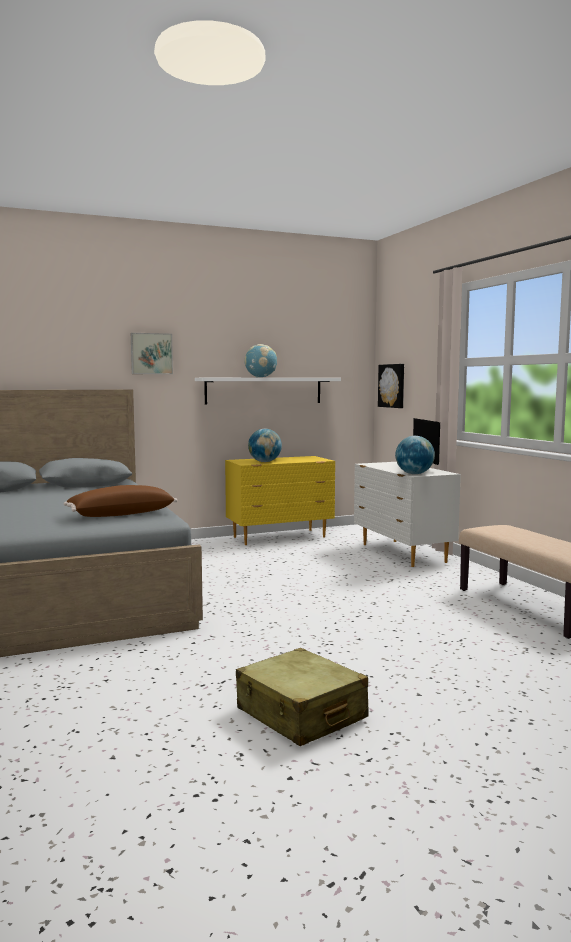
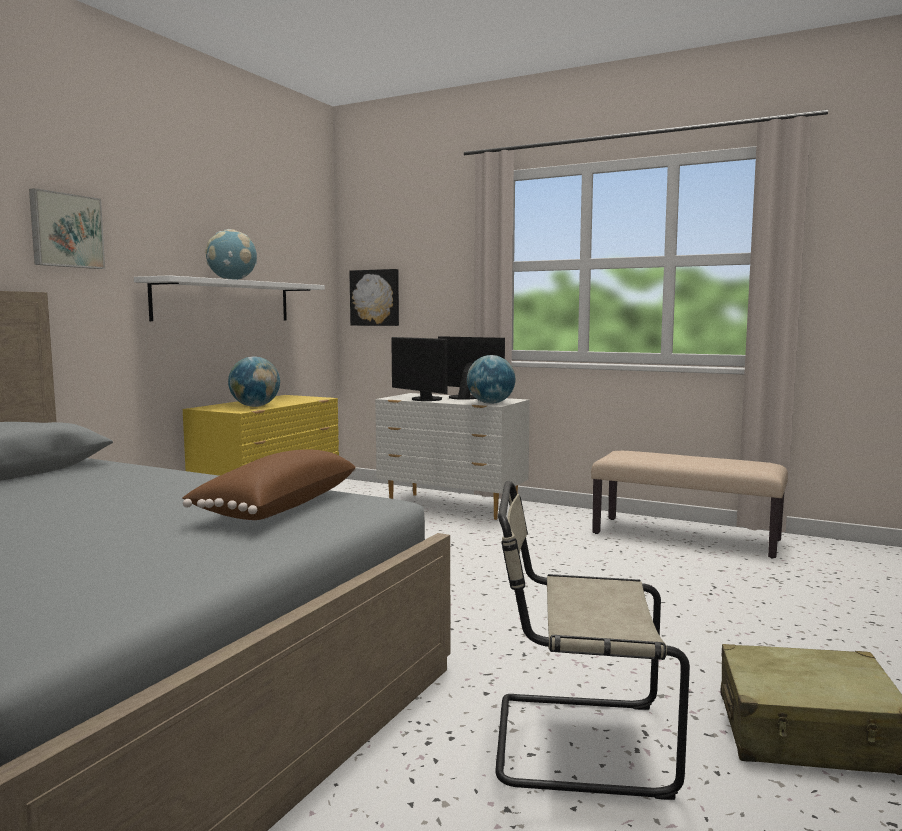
camera: 40 degrees left, 0 degrees up
(183, 672) = (573, 743): none -> beige chair
(382, 467) = (424, 399): none -> monitor

